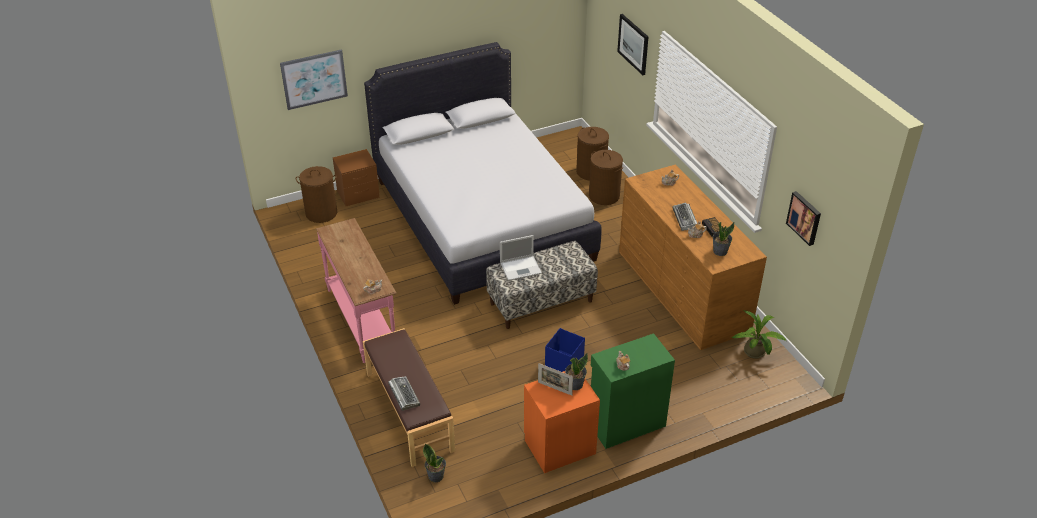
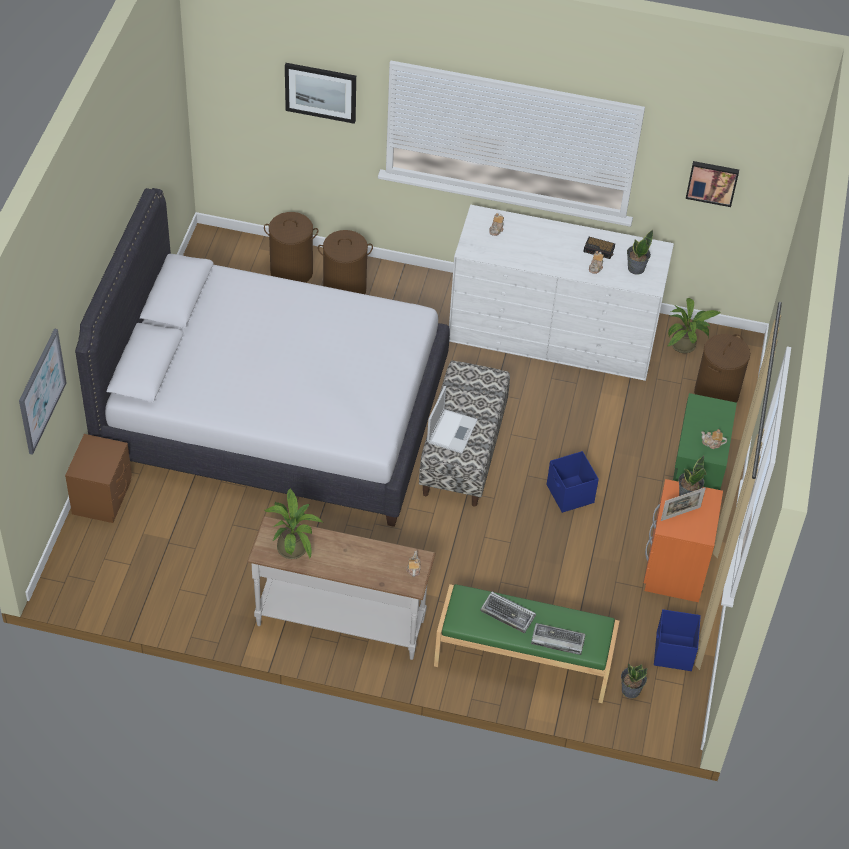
camera: 55 degrees left, 10 degrees up
(321, 213) = (101, 553): brown laundry basket -> brown laundry basket (716, 394)
(343, 237) = (293, 545): none -> potted plant
(362, 320) = (341, 621): pink console table -> white console table
(408, 412) = (523, 661): brown bench -> green bench
(488, 482) = (673, 652): none -> blue storage box
(682, 290) = (553, 334): brown dresser -> white dresser
(685, 219) = (565, 258): keyboard -> keyboard (508, 614)

